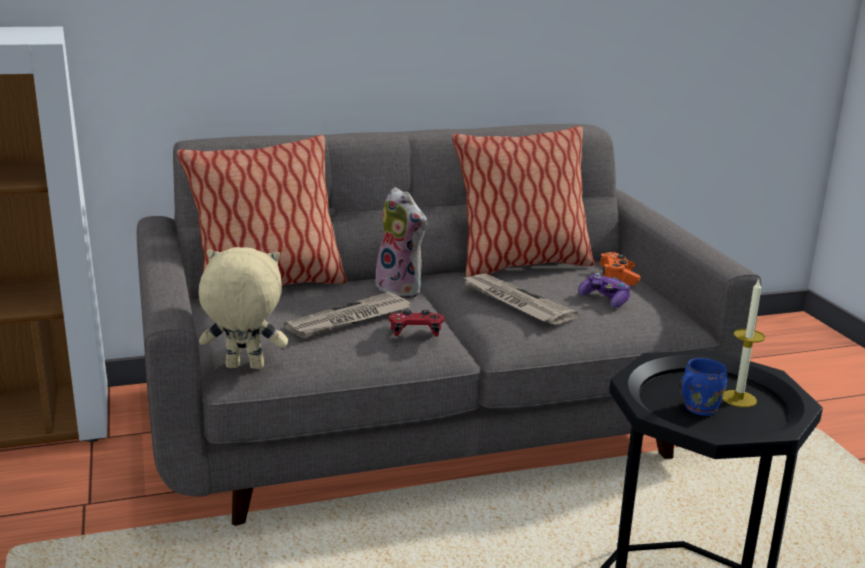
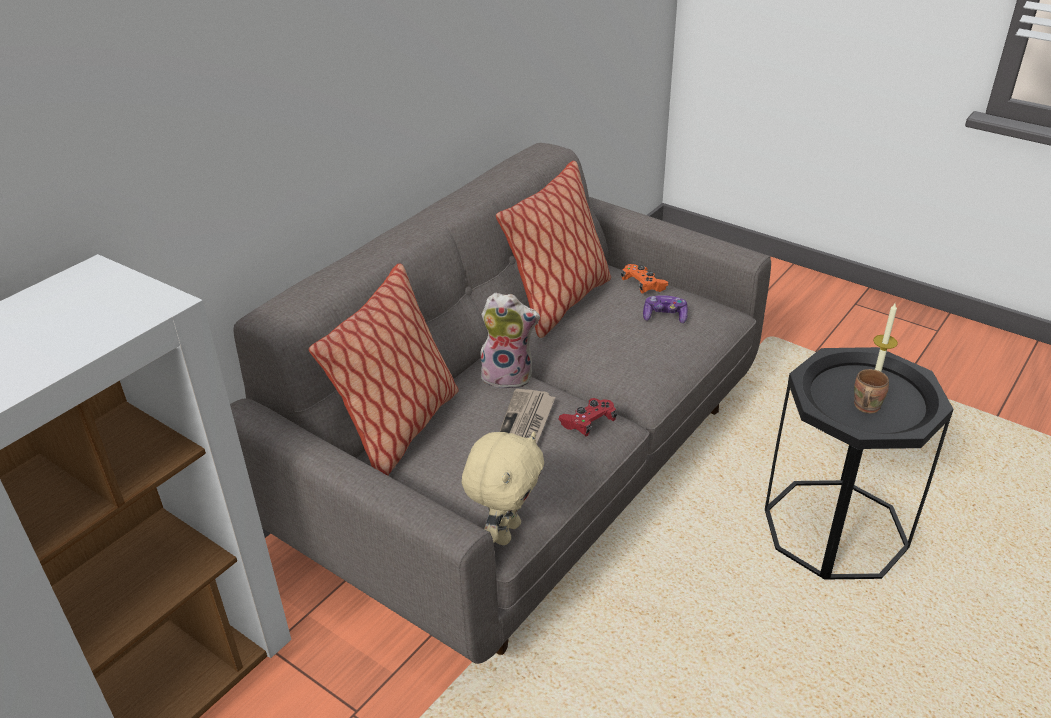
camera: 35 degrees left, 15 degrees up
(244, 367) = (505, 532): beige plush toy -> beige plush toy turned 150 degrees clockwise
(515, 302) = (611, 350): newspaper -> none
(697, 408) = (864, 407): blue mug -> brown mug

